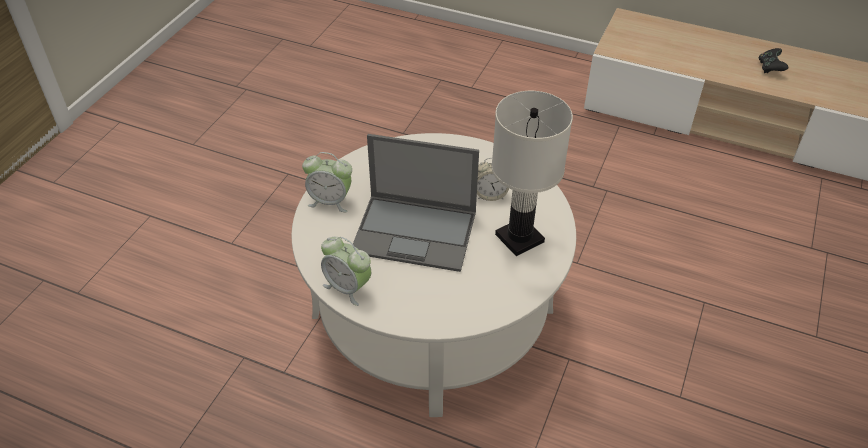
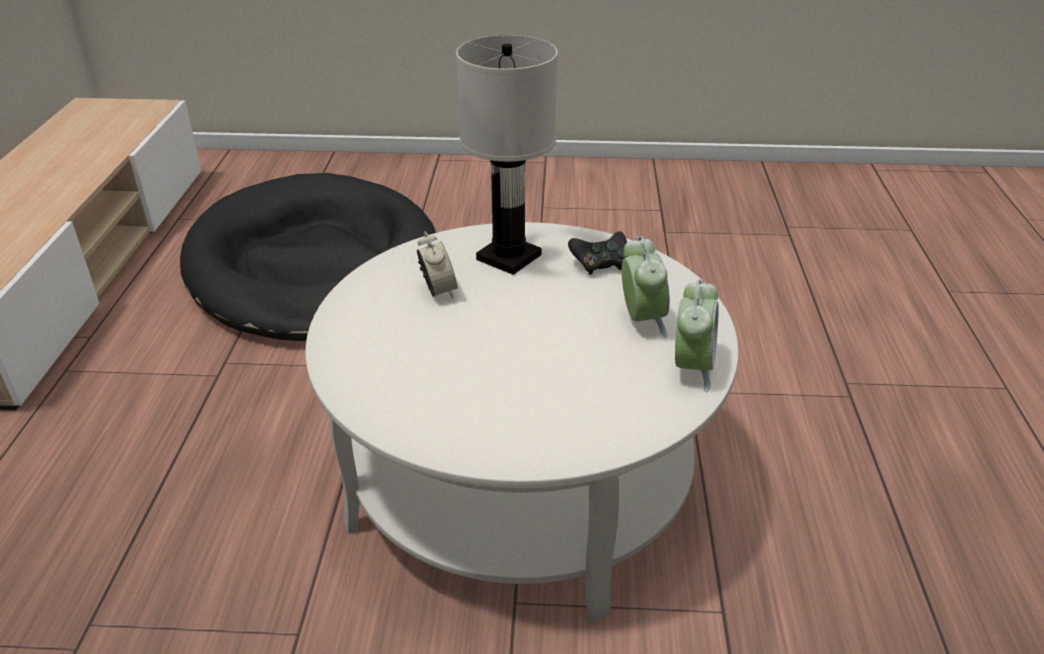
camera: 110 degrees left, 10 degrees down
(330, 201) = (535, 439): alarm clock -> alarm clock (641, 320)
(416, 232) = (550, 335): laptop -> none
(729, 249) = (315, 266): none -> black dog bed
(770, 68) = (42, 181): black game controller -> black game controller (600, 265)

